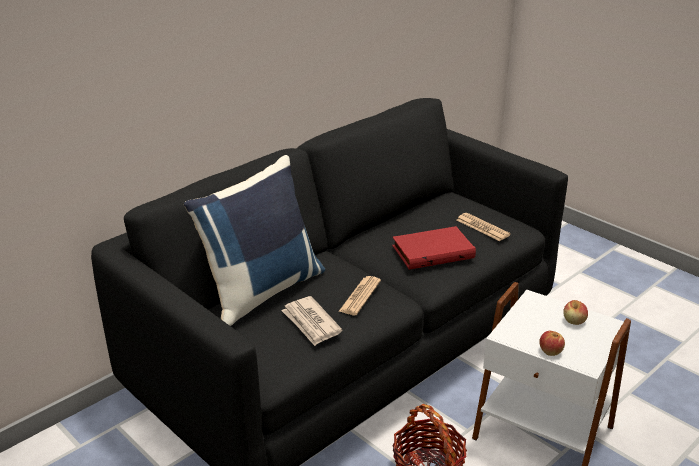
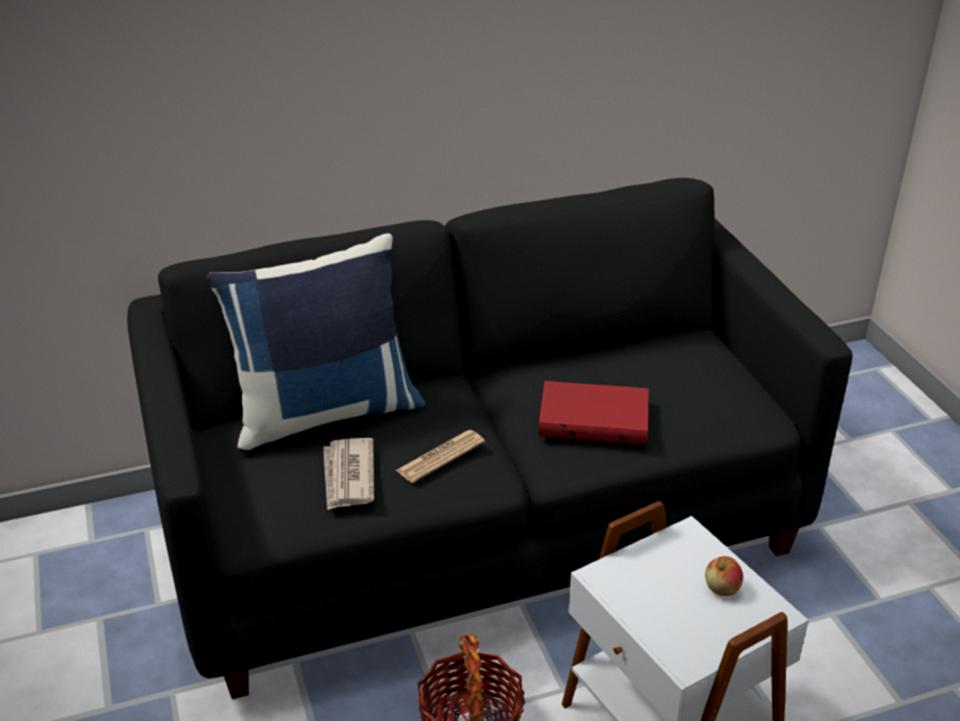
camera: 25 degrees right, 5 degrees up
(482, 227) = (697, 400): newspaper -> none
(550, 351) = (646, 623): apple -> none

